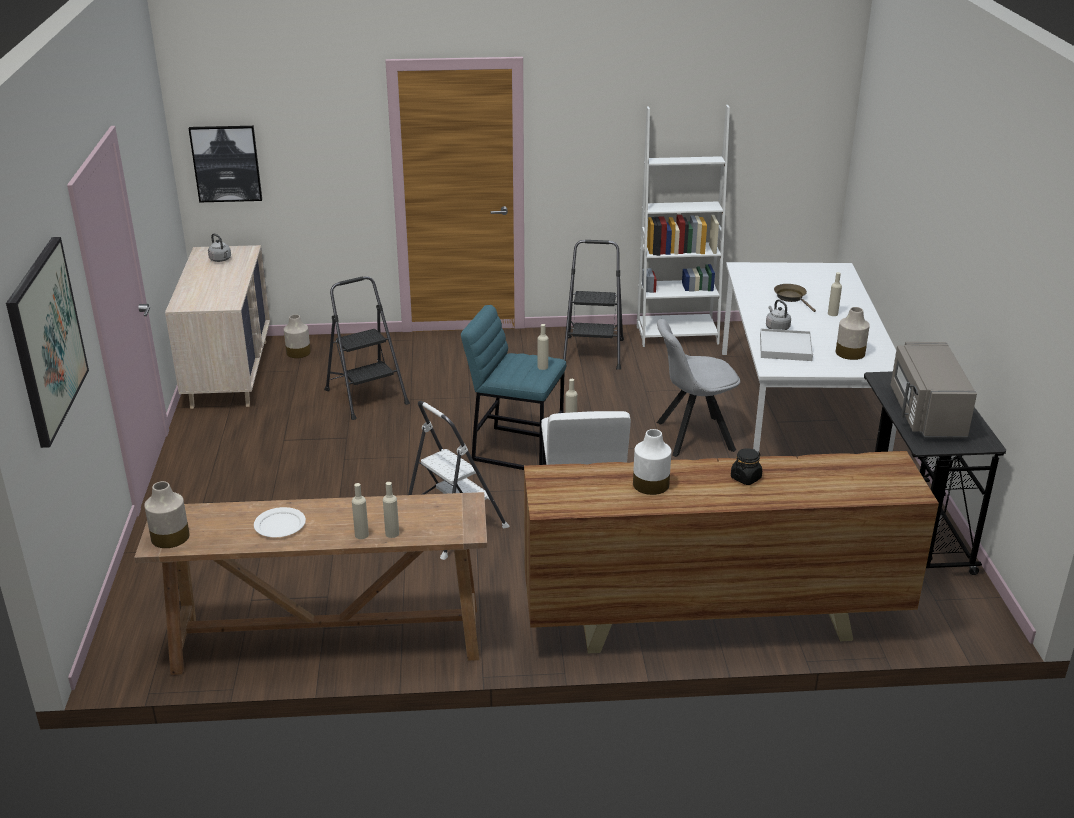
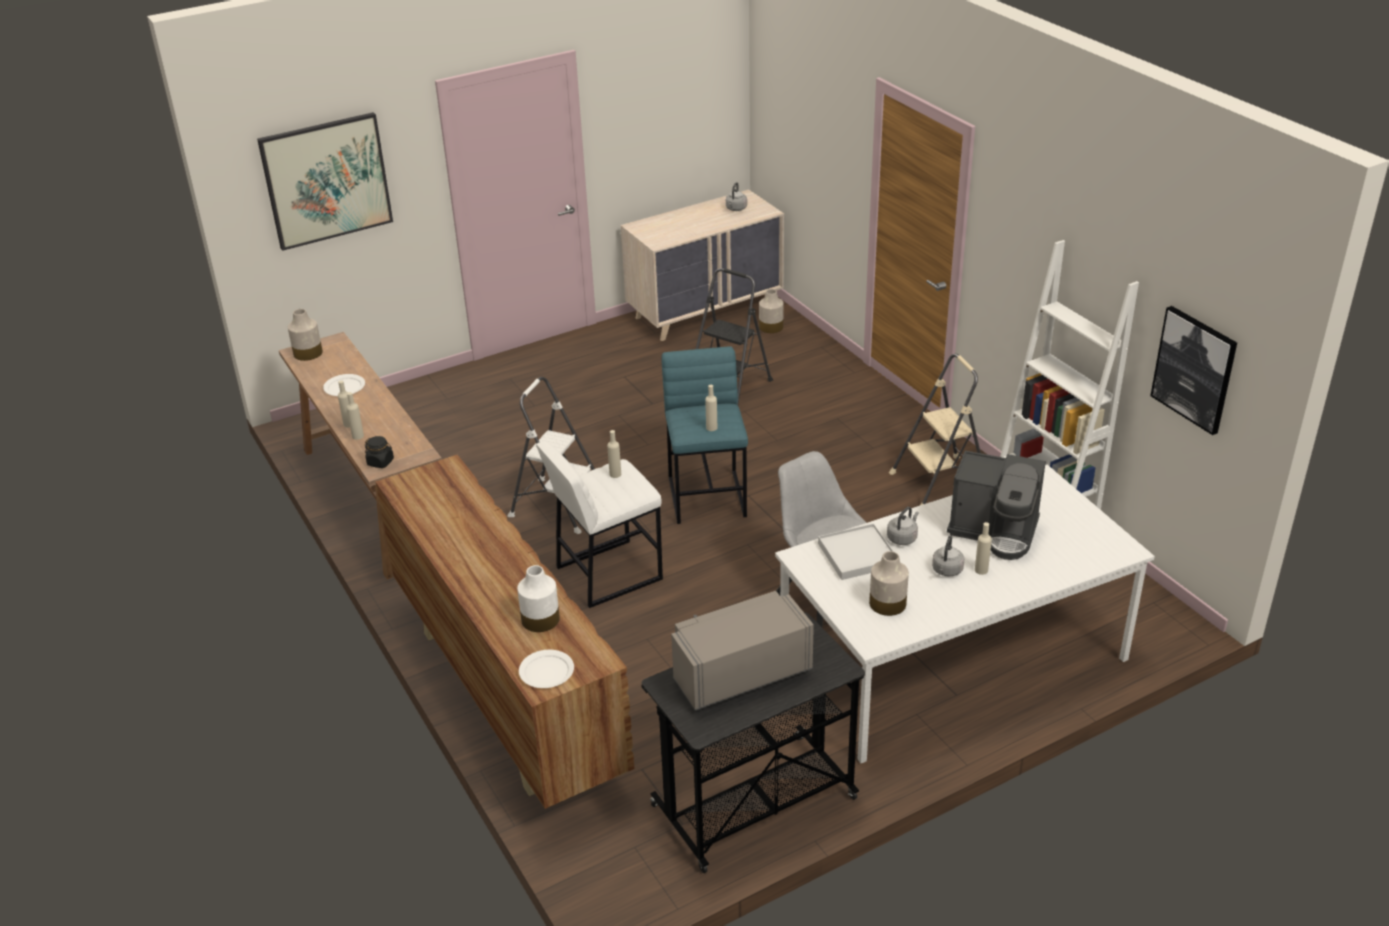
camera: 65 degrees right, 5 degrees up
(226, 163) = (775, 124): picture -> picture (1194, 369)
(593, 351) = (942, 481): black step ladder -> beige step ladder
(651, 484) = (464, 525): white vase -> white vase (540, 619)
(746, 478) = (506, 575): black jar -> black jar (380, 462)
(791, 298) = (995, 531): brown frying pan -> coffee machine
(826, 324) = (946, 571): none -> grey kettle
(895, 486) = (546, 671): none -> white plate

